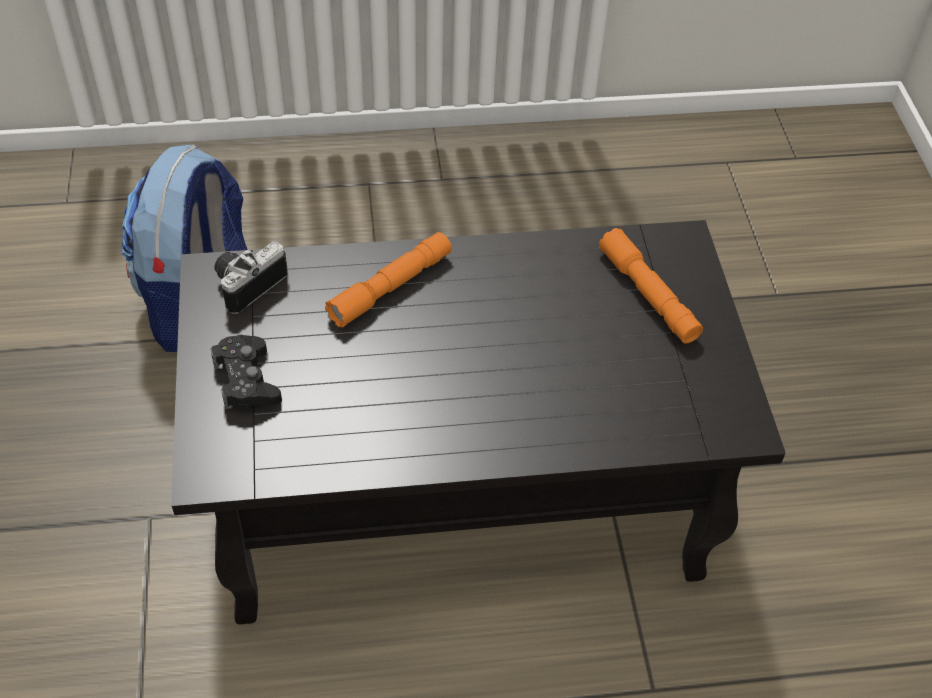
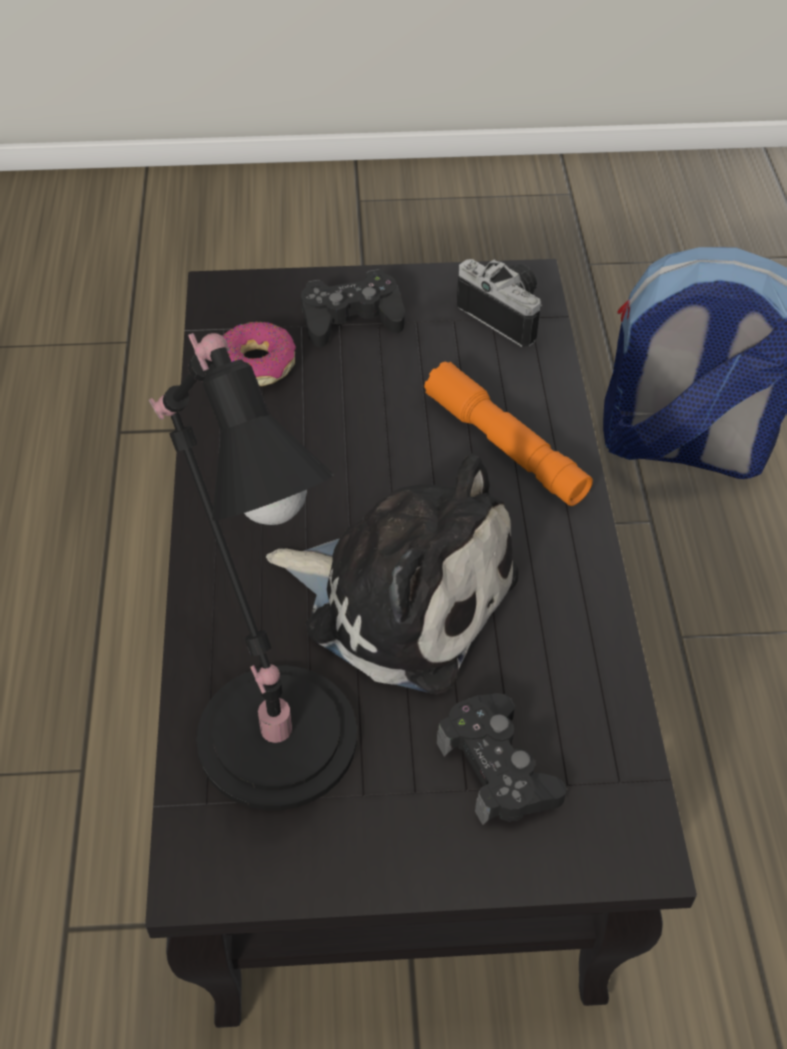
camera: 95 degrees right, 0 degrees up
(303, 441) = (256, 365): none -> donut
(530, 342) = (400, 596): none -> plush toy
(640, 403) = (272, 725): none -> black table lamp
(648, 295) = (498, 768): orange flashlight -> black game controller

